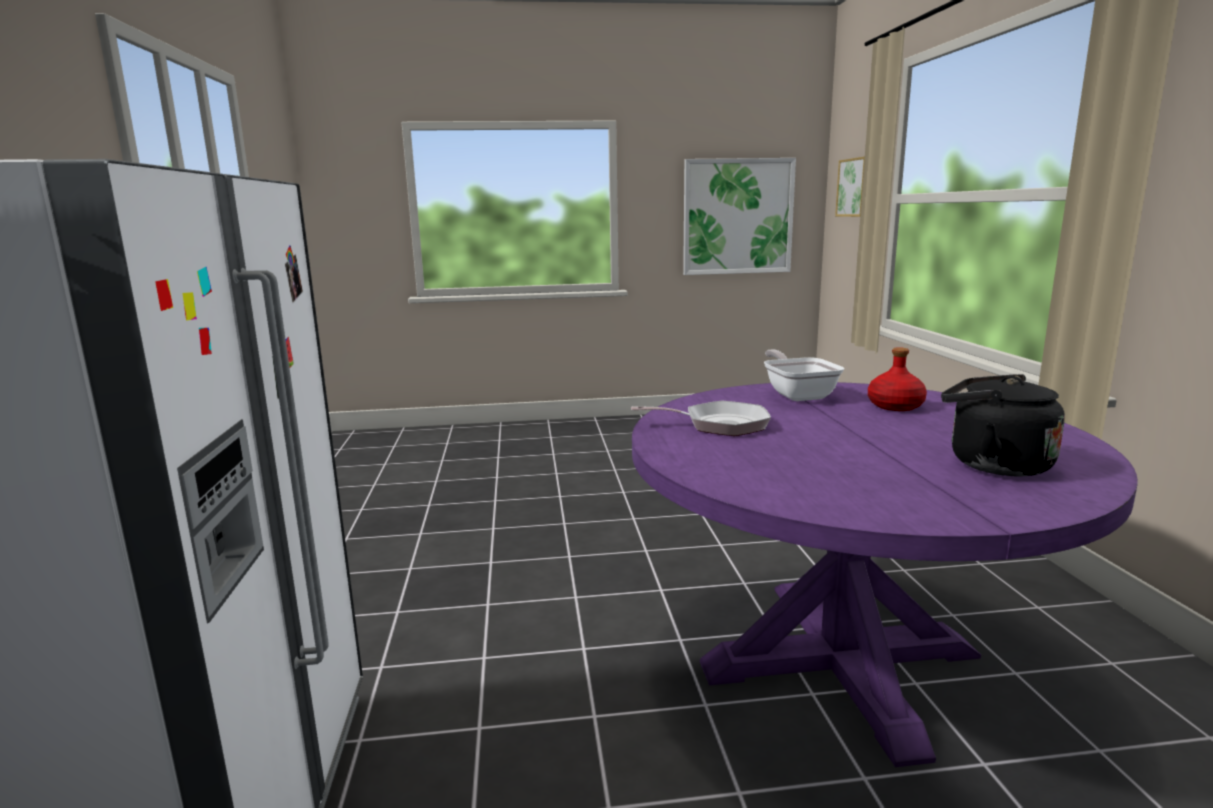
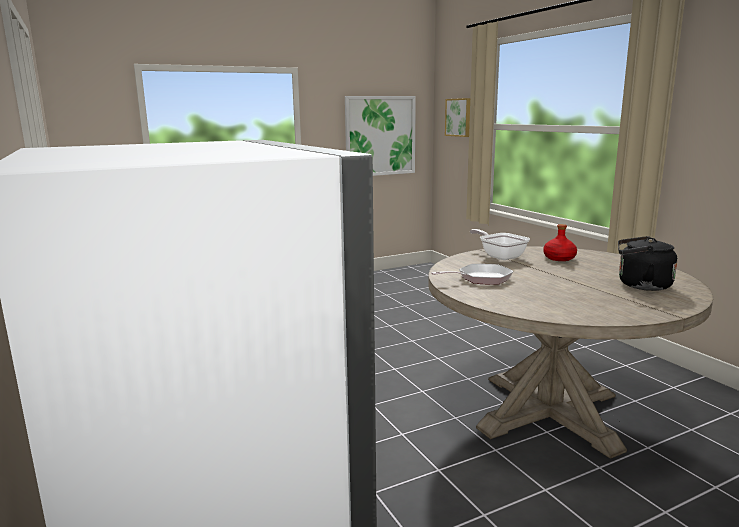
camera: 20 degrees left, 0 degrees up
(840, 660) = (549, 411): purple dining table -> beige dining table

